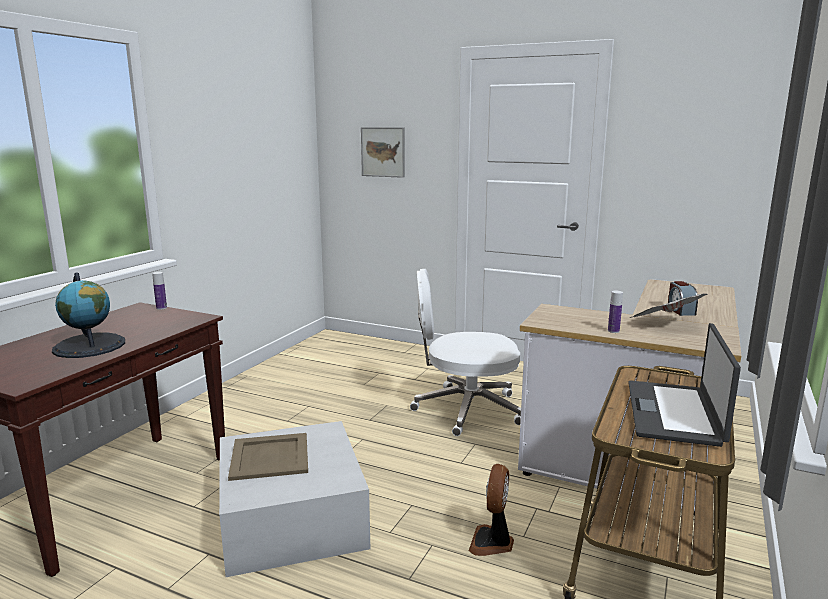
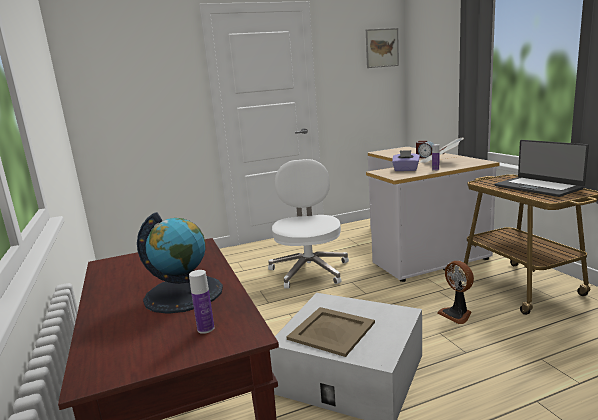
camera: 45 degrees left, 0 degrees up
(161, 308) = (133, 255): bottle -> bottle (206, 329)
(383, 152) = (139, 95): picture -> picture (382, 48)
(465, 409) = (309, 270): white office chair -> white office chair turned 135 degrees clockwise
(583, 318) = (406, 170): none -> purple tissue box

